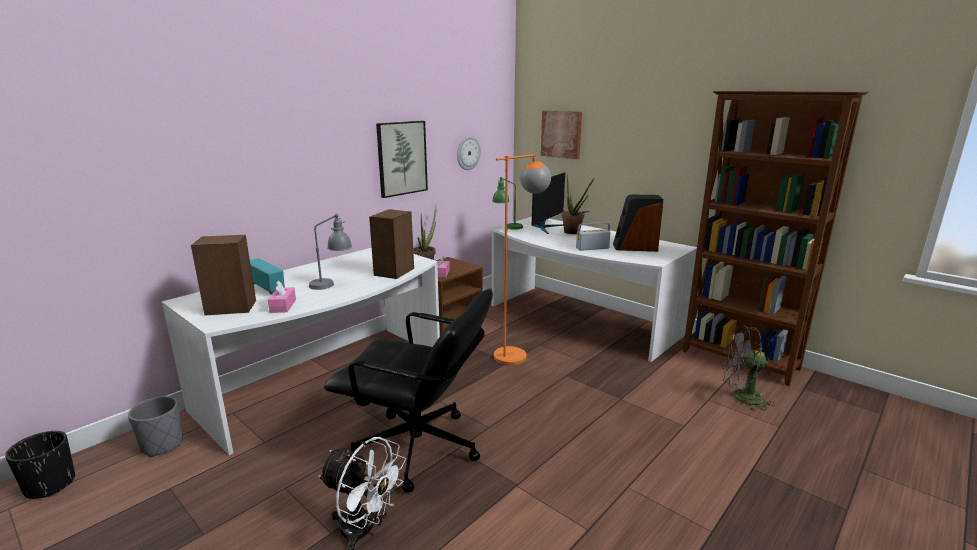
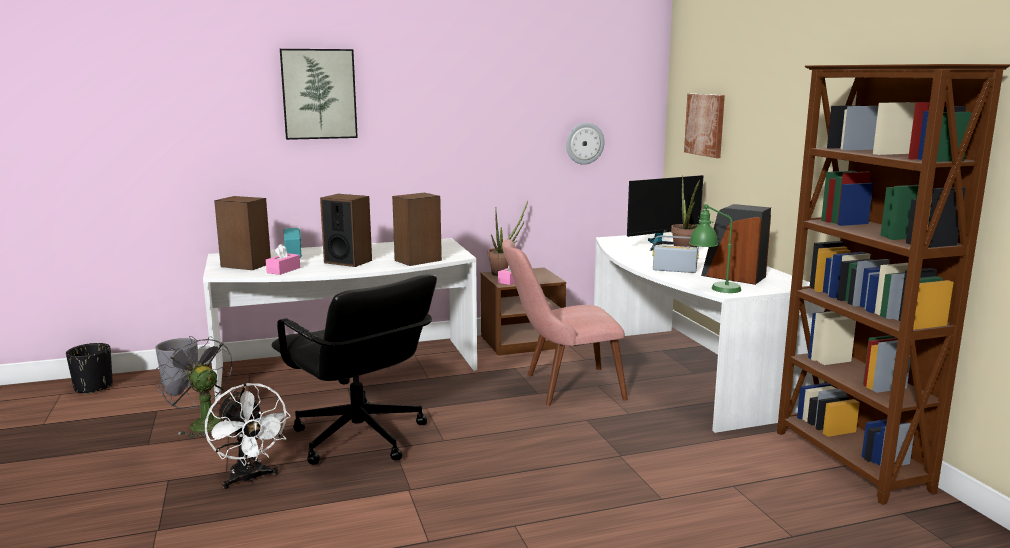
camera: 30 degrees right, 5 degrees down
(332, 284) = (348, 261): grey table lamp -> speaker
(401, 158) = (484, 143): picture -> picture (319, 94)
(507, 228) = (613, 239): green table lamp -> green table lamp (713, 288)
(518, 353) = (561, 387): orange floor lamp -> pink chair
(741, 397) = (784, 496): grey fan -> grey fan (202, 423)

